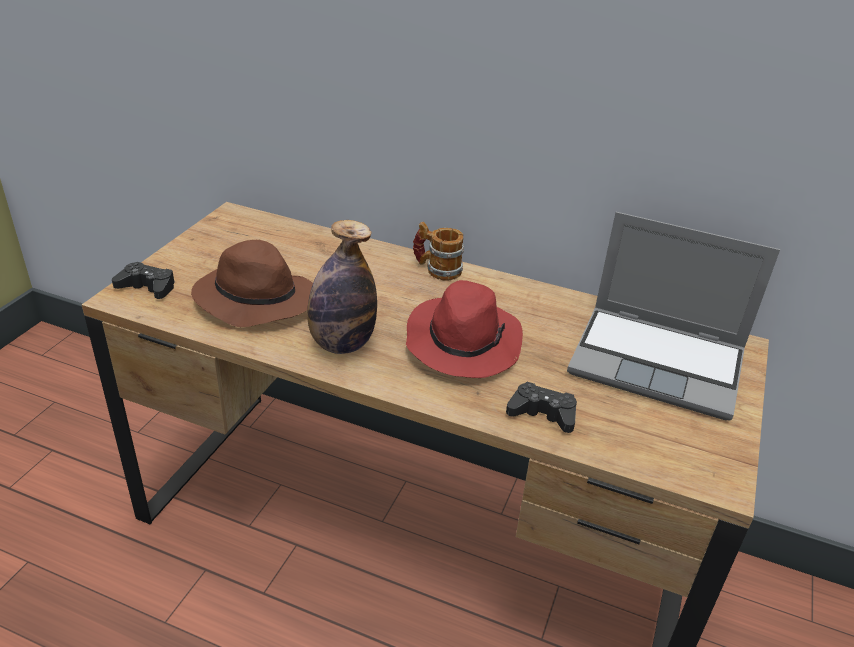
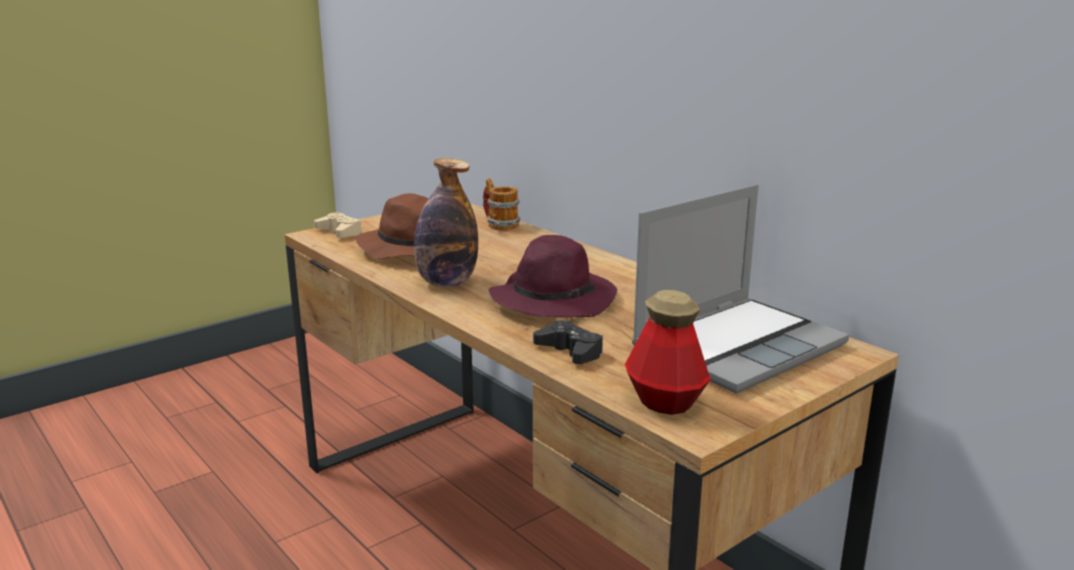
camera: 30 degrees right, 15 degrees down
(147, 287) = (339, 232): black game controller -> beige game controller
(437, 269) = (588, 256): mug -> mug (499, 224)
(462, 342) = (553, 299): red hat -> purple hat
(659, 363) = (738, 345): laptop -> laptop turned 90 degrees counterclockwise
(671, 456) = (665, 401): none -> bottle

